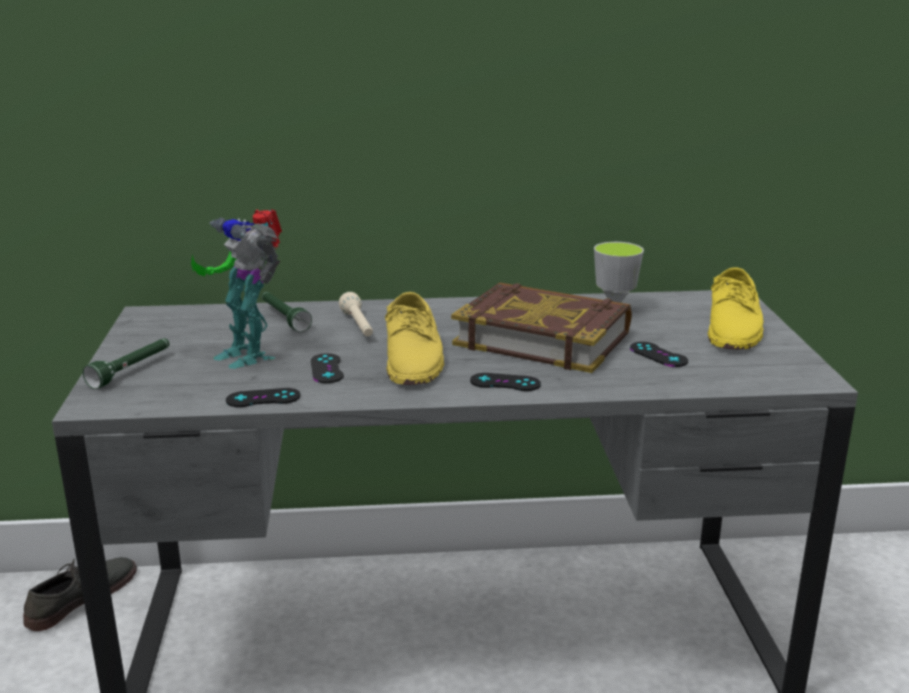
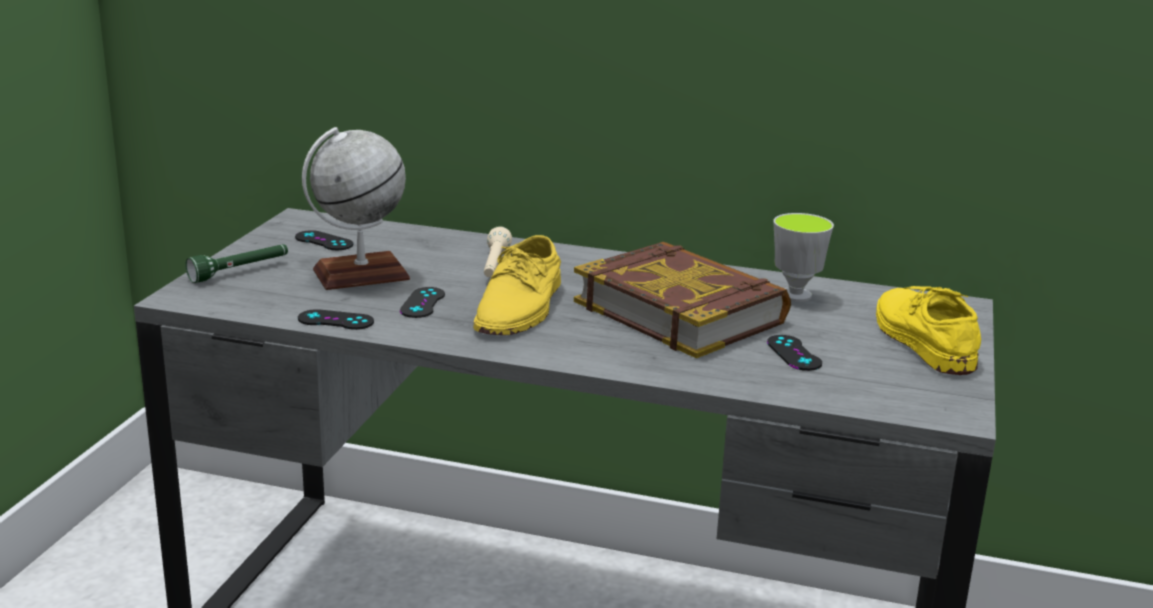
camera: 20 degrees right, 0 degrees up
(81, 597) = (219, 505): grey shoe -> none
(248, 354) = (360, 274): toy robot -> globe
(283, 318) = (427, 244): green flashlight -> none
(505, 382) = (591, 351): black game controller -> black game controller (324, 241)
(734, 327) = (921, 339): yellow shoe -> yellow shoe turned 135 degrees clockwise

